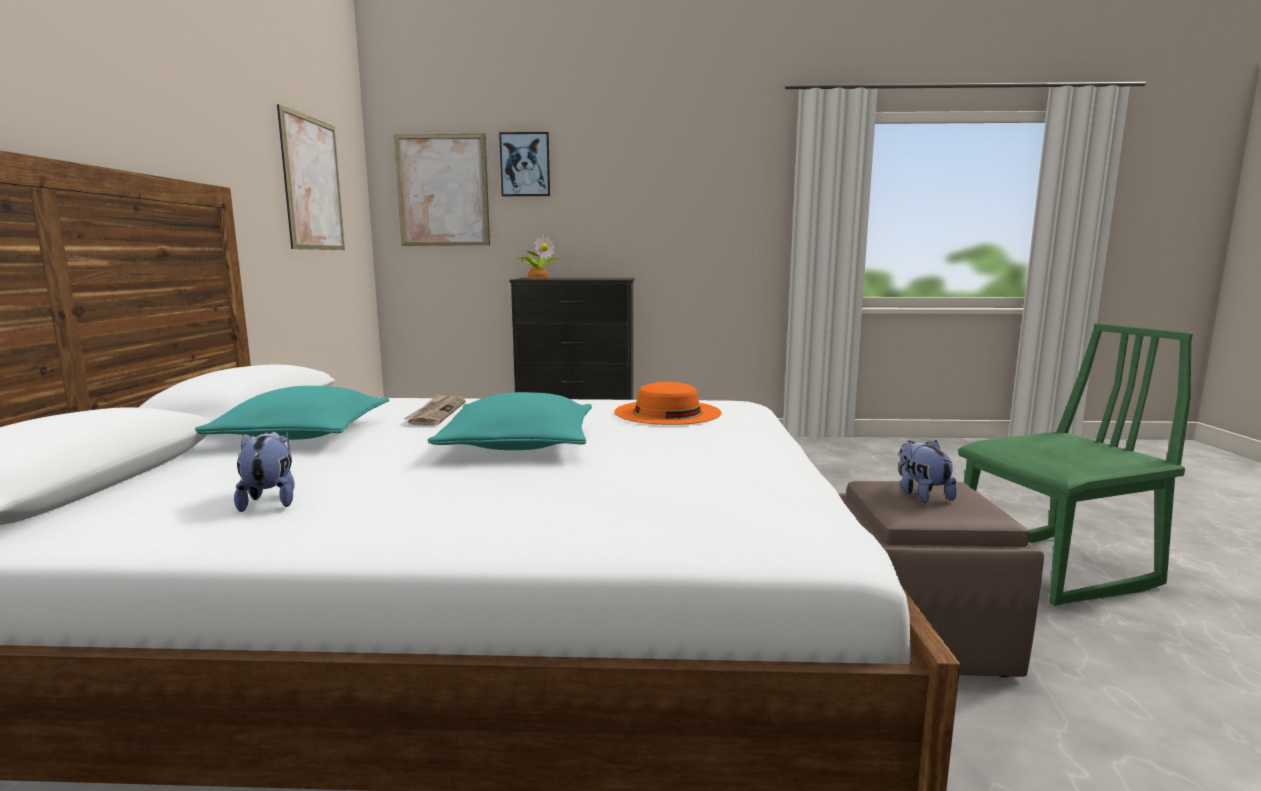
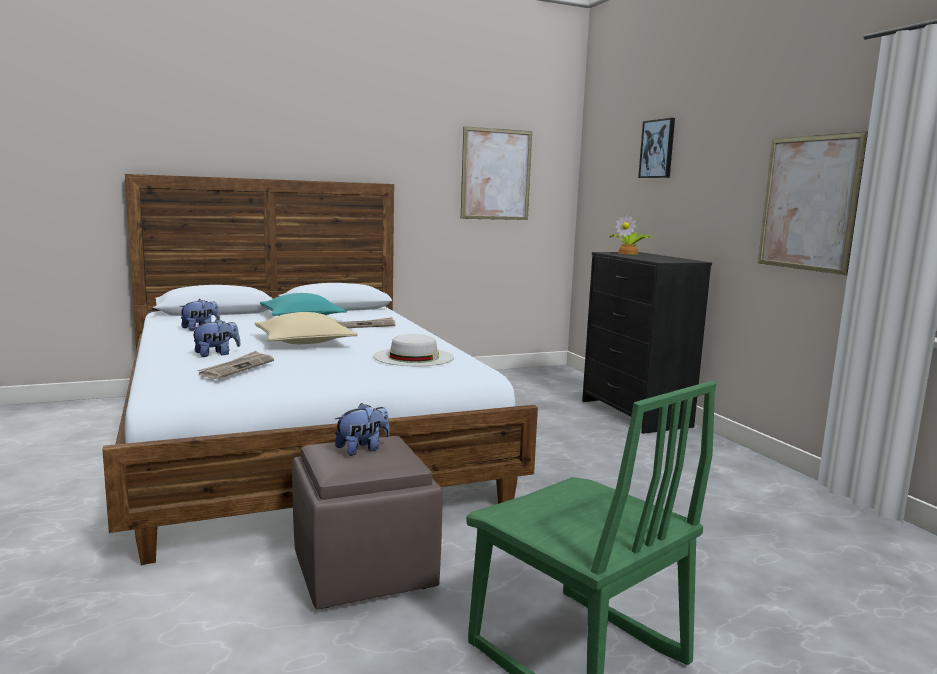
camera: 65 degrees right, 0 degrees up
(443, 190) = (611, 173): picture -> picture (808, 203)
(519, 444) = (304, 342): turquoise pillow -> beige pillow
(557, 495) = (216, 354): none -> plush toy
(667, 412) = (414, 357): orange hat -> white hat
(702, 482) = (237, 368): none -> newspaper

